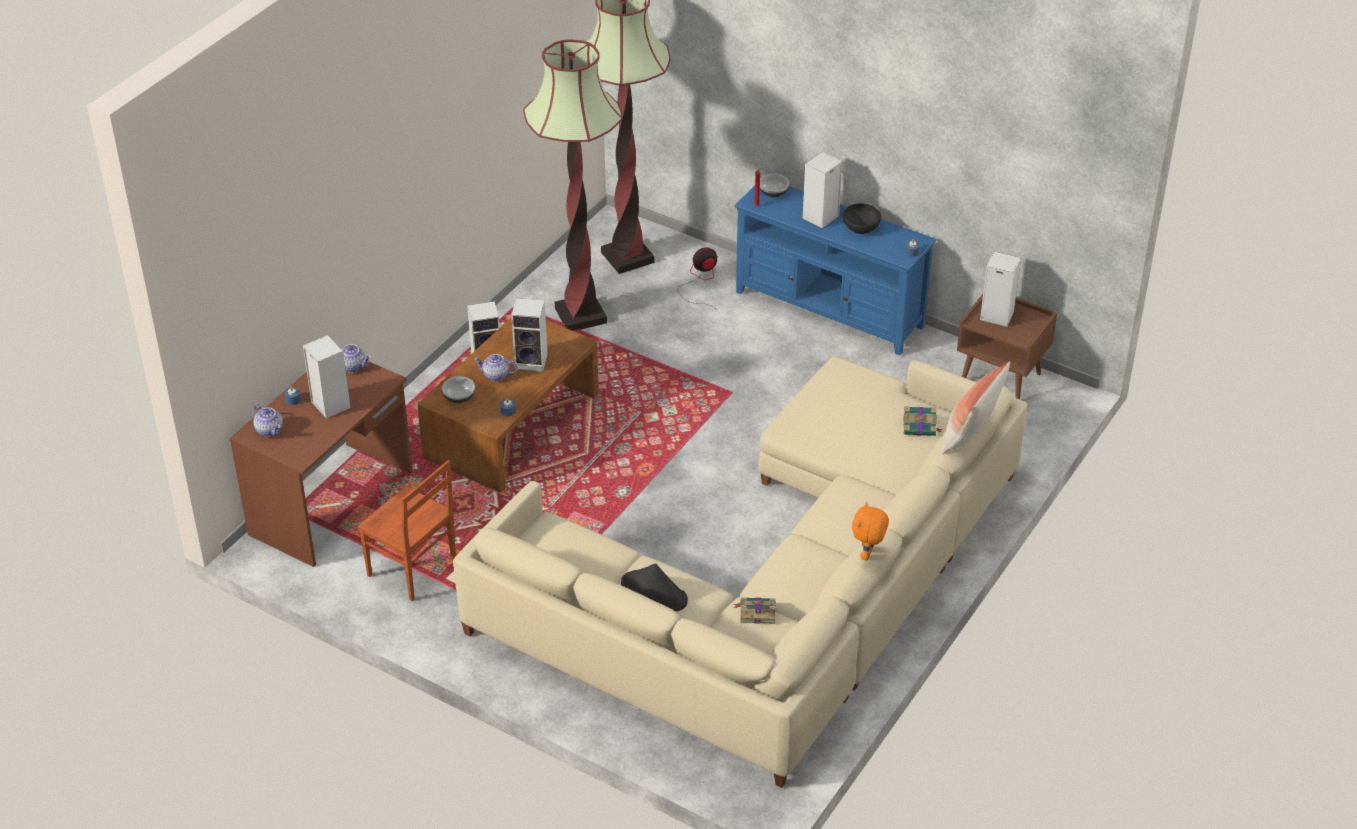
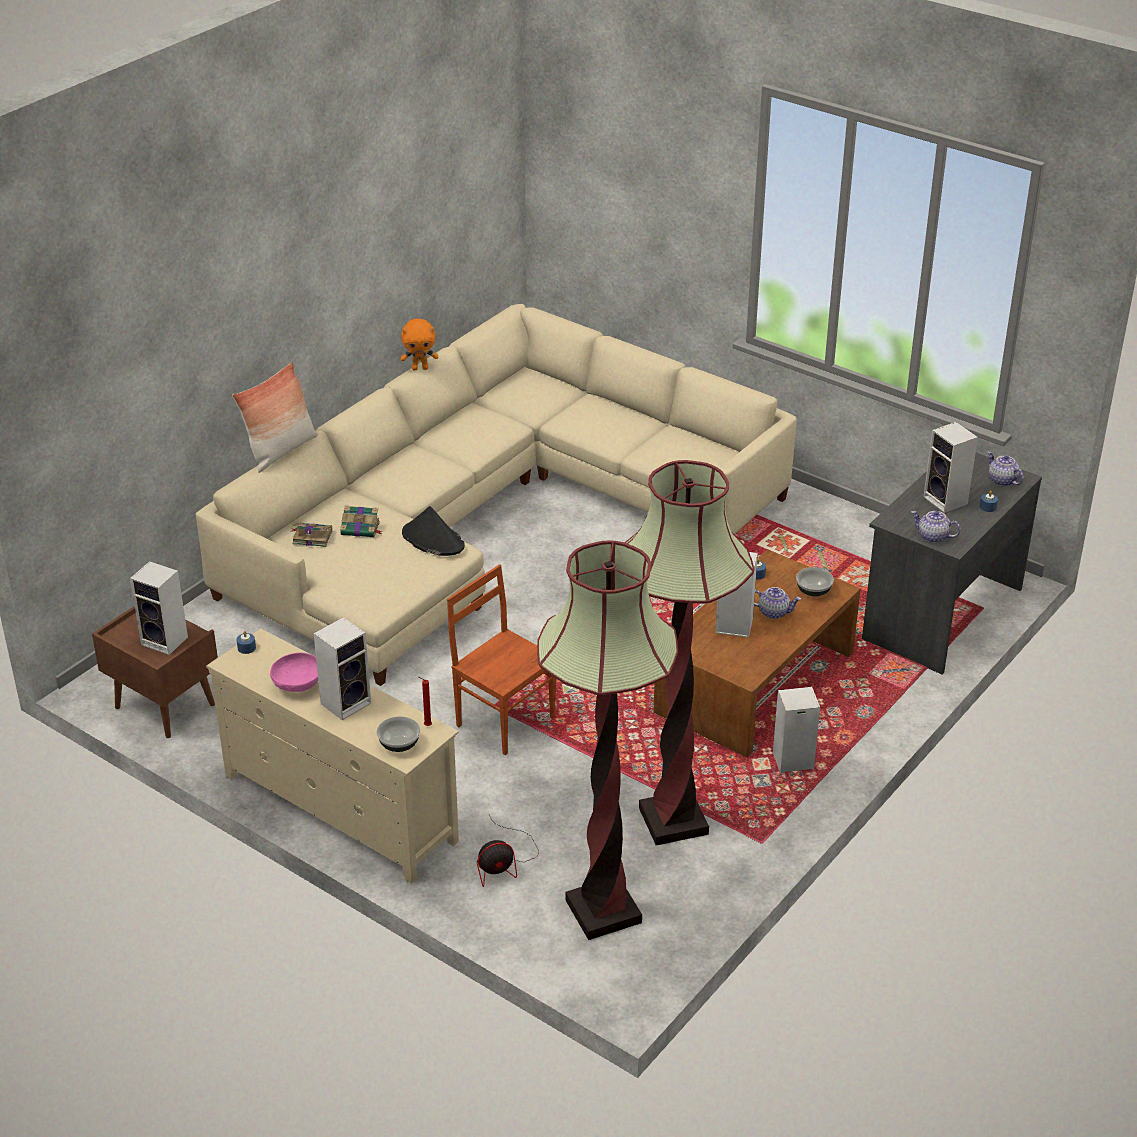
camera: 175 degrees left, 5 degrees down
(334, 503) = (940, 613): brown desk -> grey desk
(412, 570) = (844, 550): brown chair -> brown chair (505, 720)
(654, 592) = (611, 421): black hat -> black hat (432, 540)
(756, 612) = (522, 403): book -> book (361, 529)
(829, 309) = (339, 809): blue tv stand -> beige tv stand
(860, 227) = (298, 685): black bowl -> pink bowl
(868, 555) = (420, 368): orange plush toy -> orange plush toy turned 60 degrees clockwise

